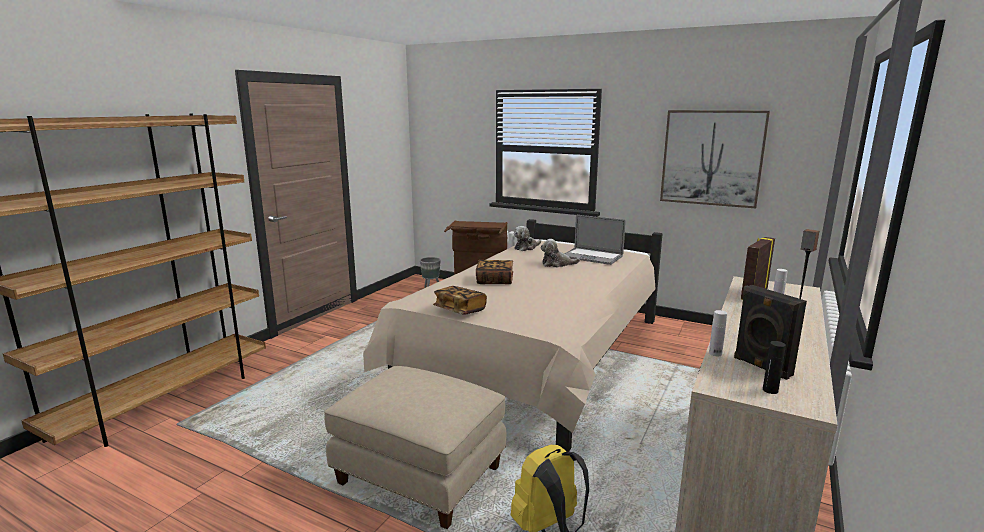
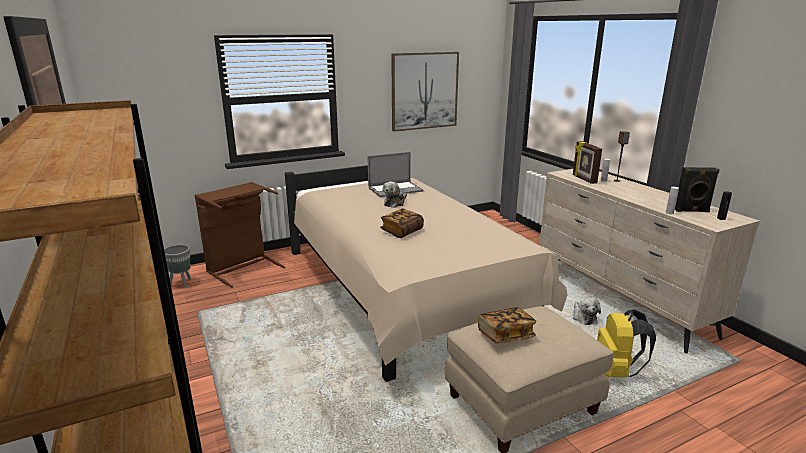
camera: 55 degrees left, 5 degrees up
(460, 310) = (455, 261): book -> book (505, 335)
(526, 248) = (332, 199): plush toy -> plush toy (583, 317)

